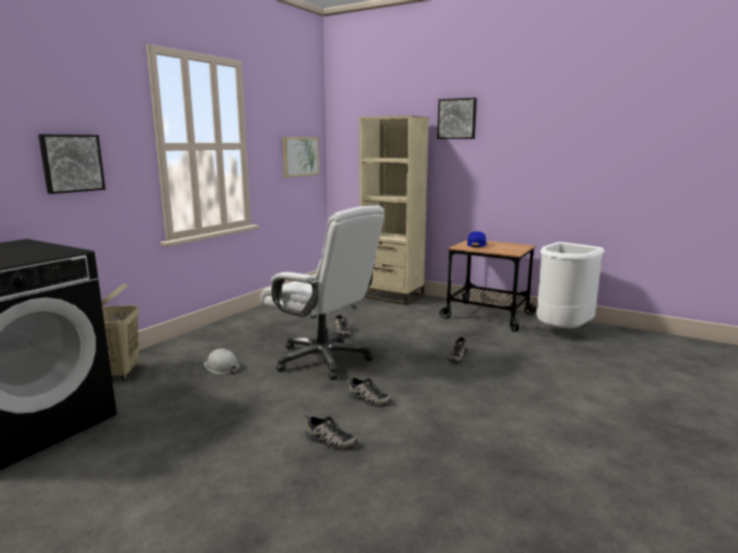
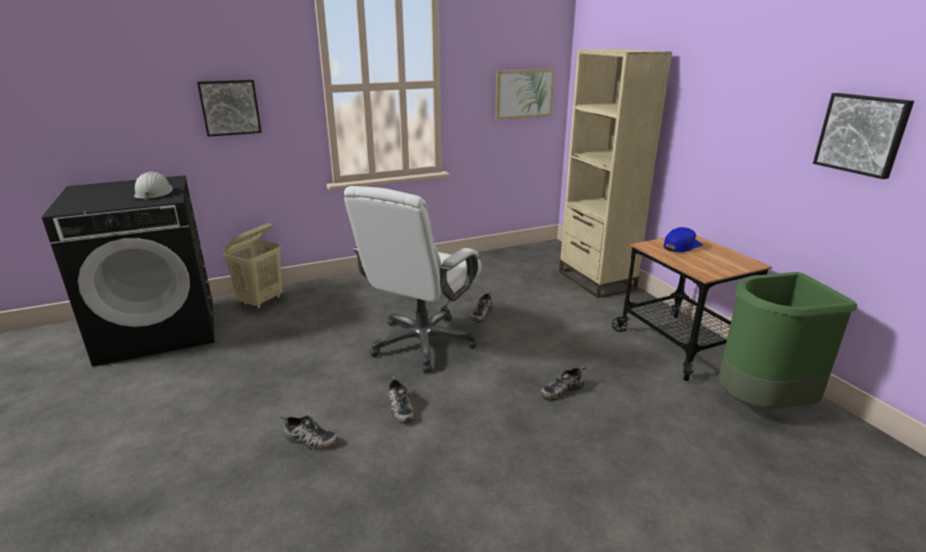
camera: 35 degrees right, 10 degrees up
(221, 367) = (333, 321): white hard hat -> white hard hat (154, 193)
(324, 359) = (422, 343): white office chair -> white office chair turned 45 degrees clockwise
(329, 441) = (309, 440): shoe -> shoe turned 45 degrees counterclockwise
(457, 119) = (707, 56): picture -> picture (862, 134)
(562, 331) = (761, 404): white trash can -> green trash can

